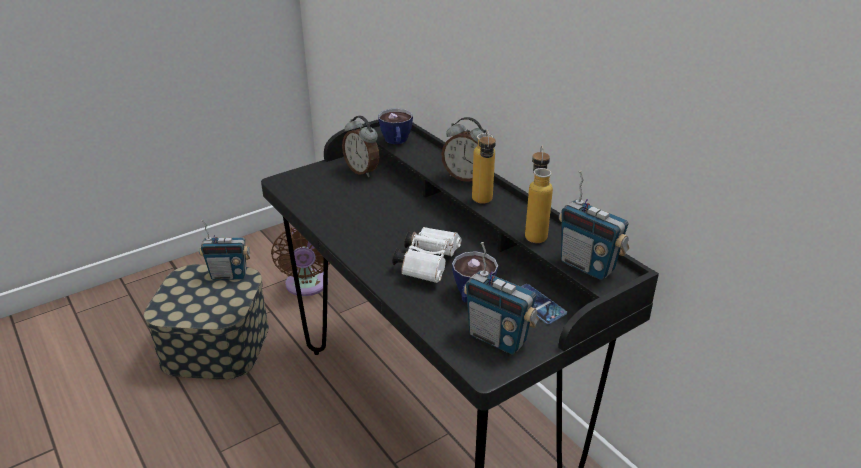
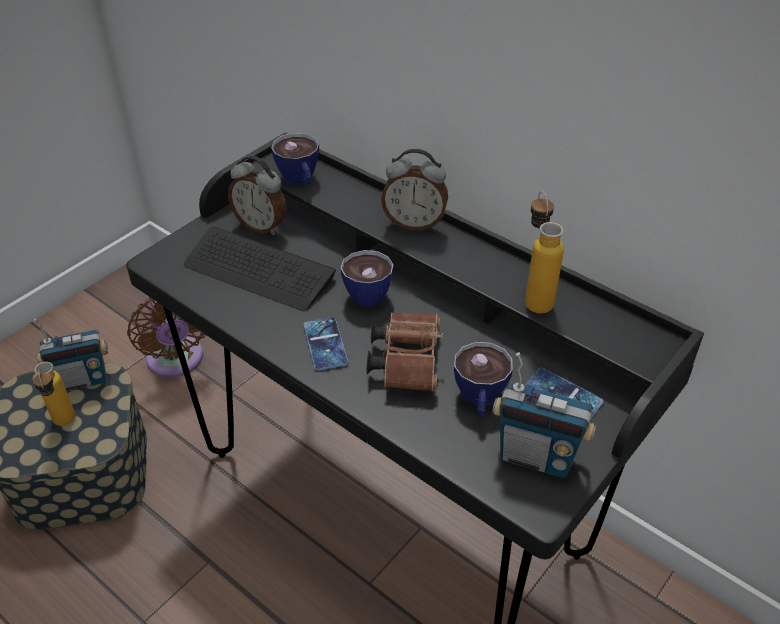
camera: 15 degrees left, 10 degrees up
(348, 196) = (258, 271): none -> keyboard
(374, 245) = (325, 344): none -> phone
(421, 218) = (369, 290): none -> cup
(428, 264) = (407, 360): white binoculars -> brown binoculars
(483, 203) = (452, 262): bottle -> bottle (64, 425)
(587, 266) = (616, 336): radio -> none

